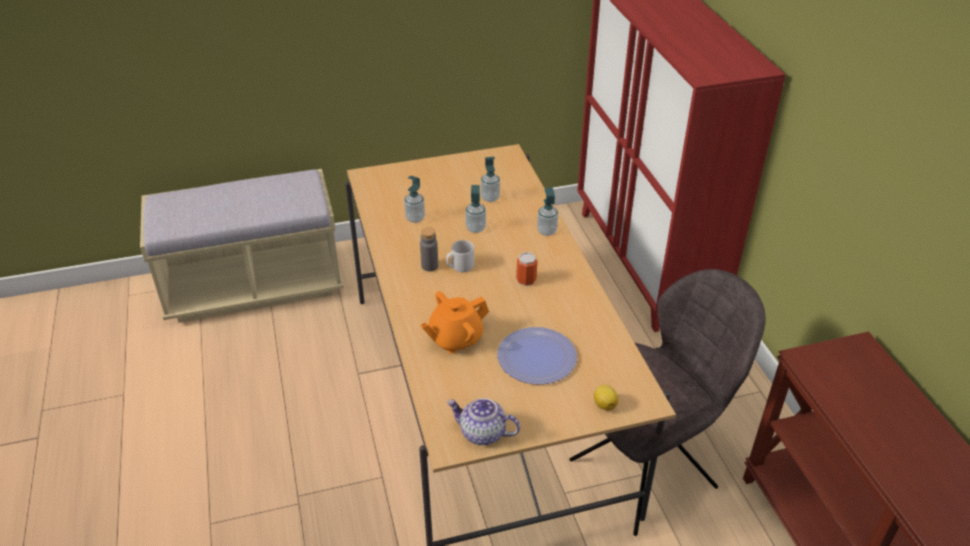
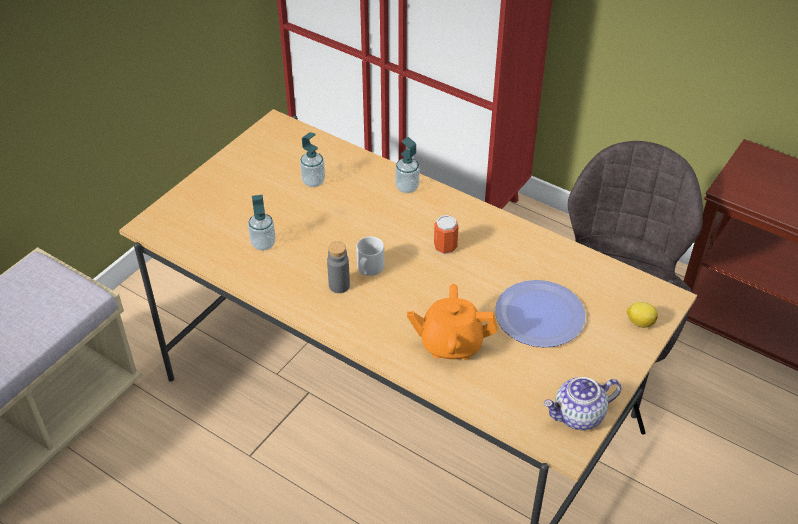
camera: 40 degrees left, 5 degrees up
(455, 339) = (451, 344): orange teapot -> orange teapot turned 75 degrees clockwise
(475, 228) = (337, 221): soap dispenser -> none

